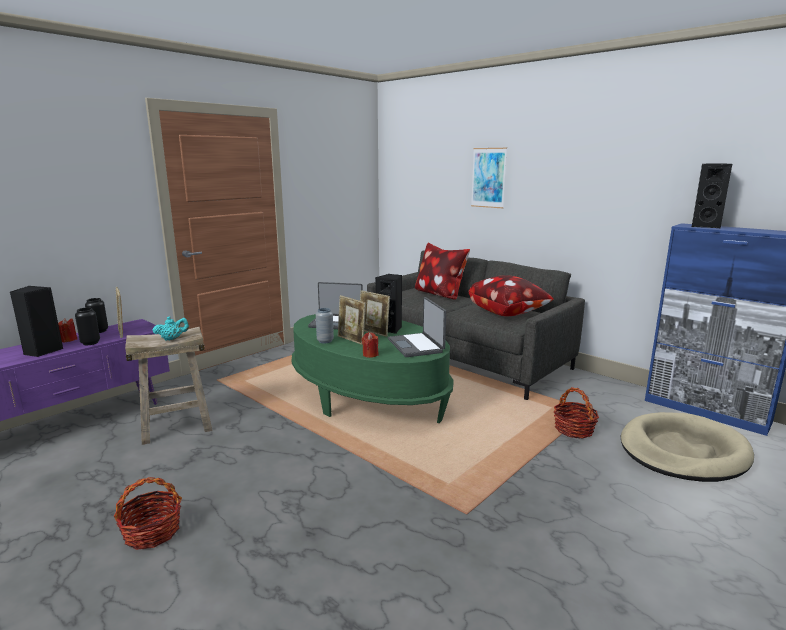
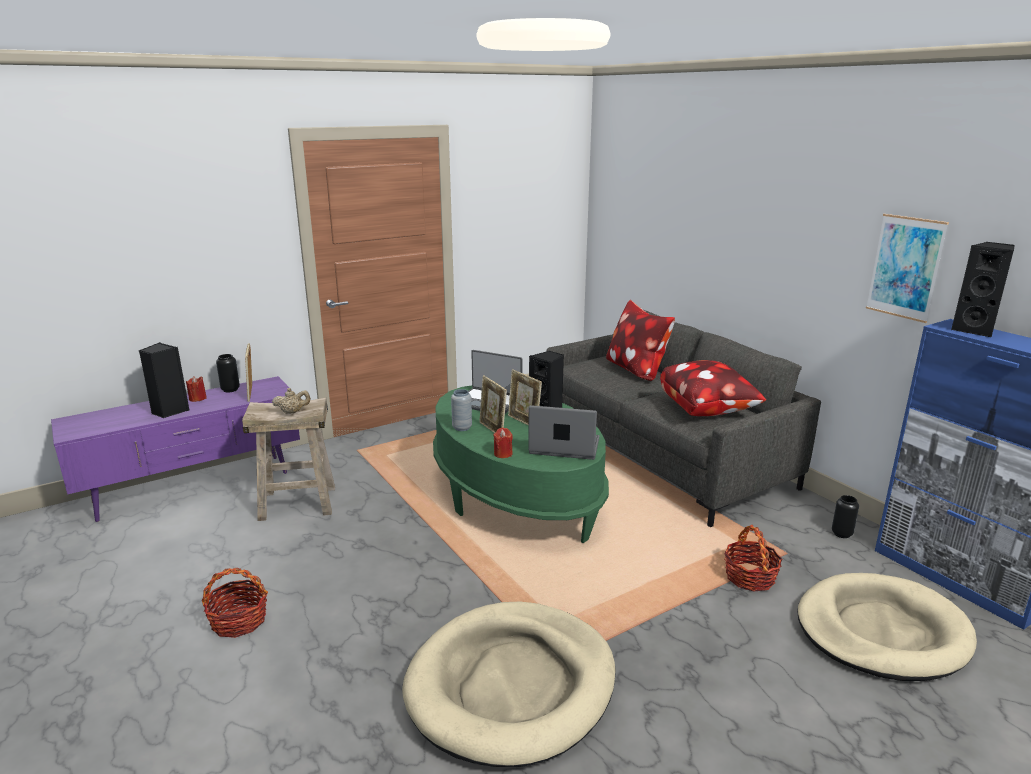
camera: 15 degrees right, 5 degrees up
(90, 343) = (217, 405): black vase -> black vase (841, 534)
(172, 339) = (292, 412): turquoise teapot -> beige teapot
(416, 346) = (564, 447): laptop -> laptop turned 105 degrees clockwise
(436, 540) = (512, 685): none -> beige dog bed
(488, 178) = (715, 220): picture -> picture (905, 267)

